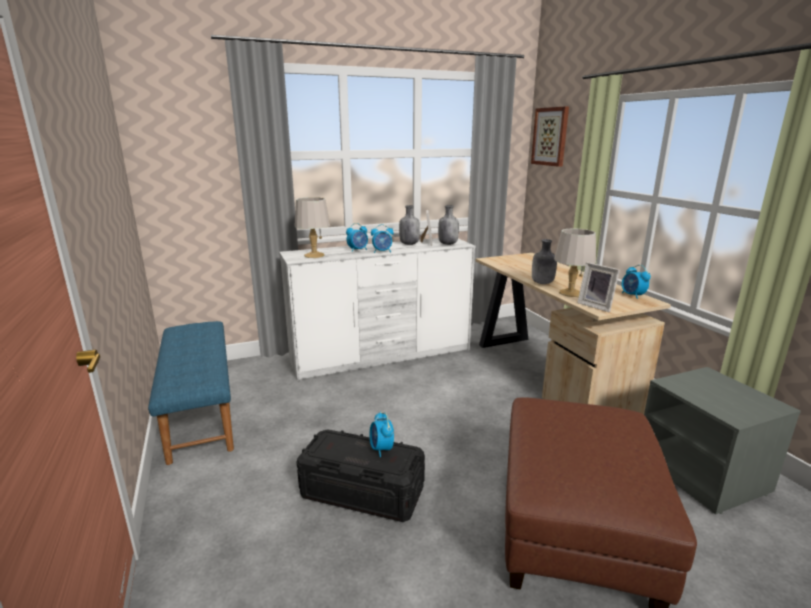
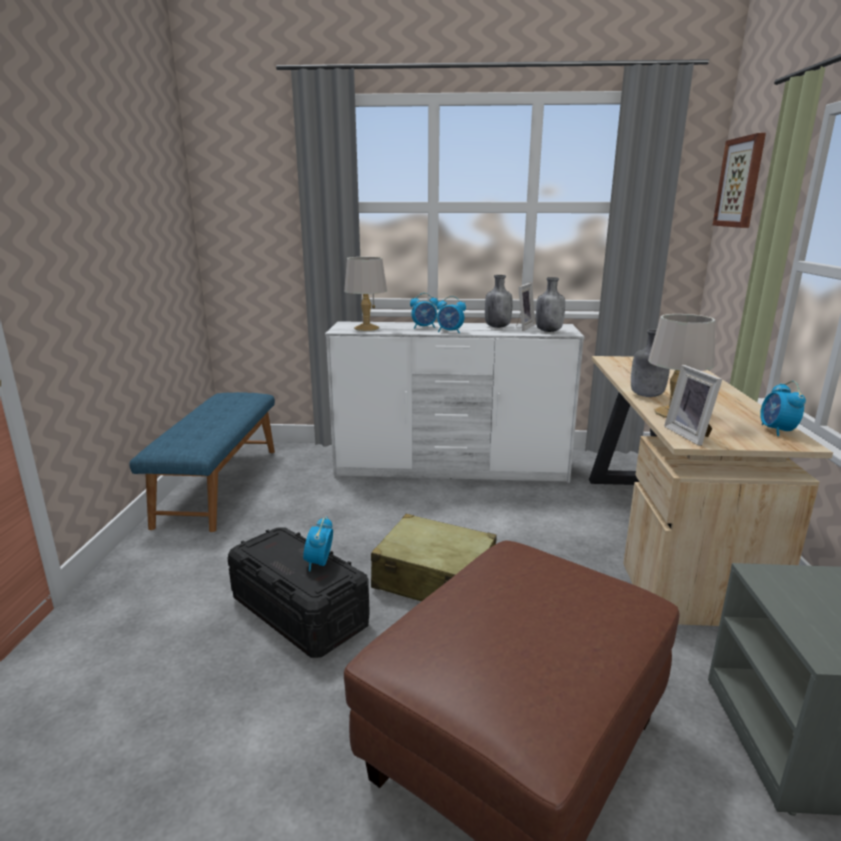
camera: 25 degrees right, 0 degrees up
(437, 439) = (434, 579): none -> beige suitcase

